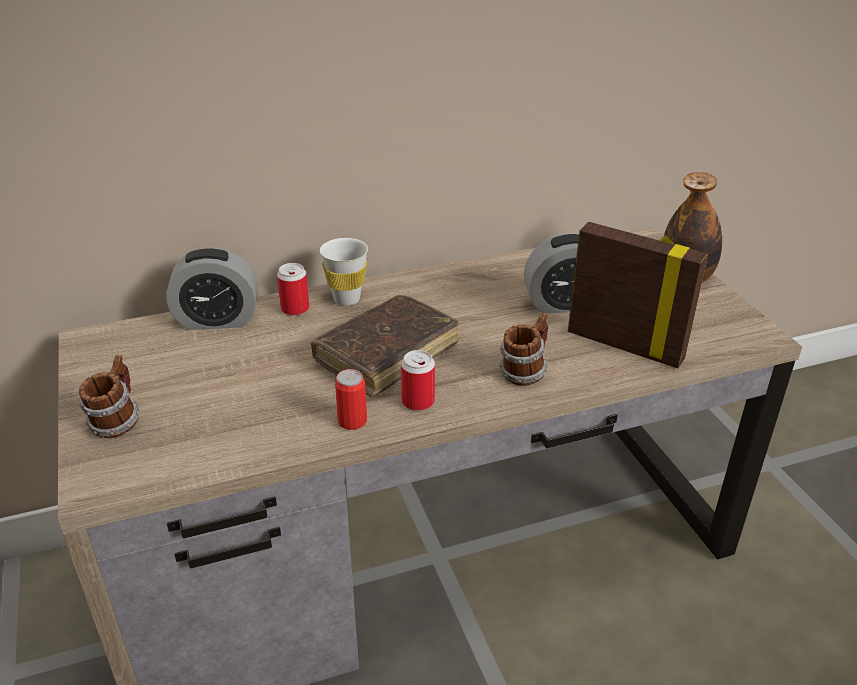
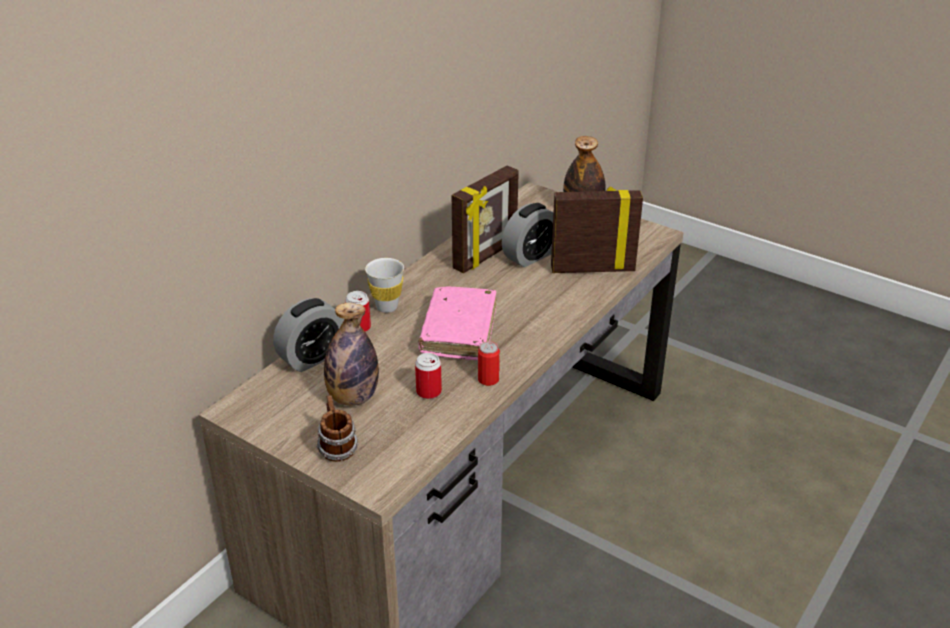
camera: 35 degrees left, 0 degrees up
(198, 376) = (353, 398): none -> bottle
(386, 354) = (459, 331): brown book -> pink book
(418, 401) = (513, 351): can -> can (429, 392)
(513, 286) = (486, 256): none -> picture frame
(524, 372) = (554, 308): mug -> none

